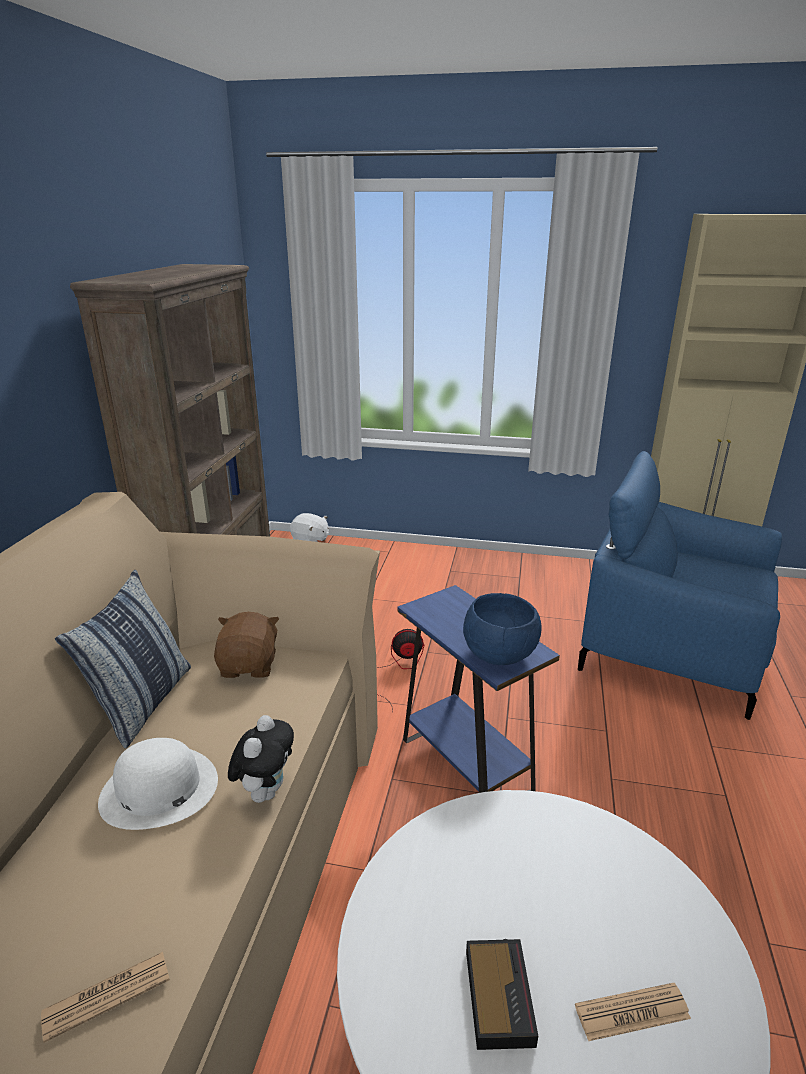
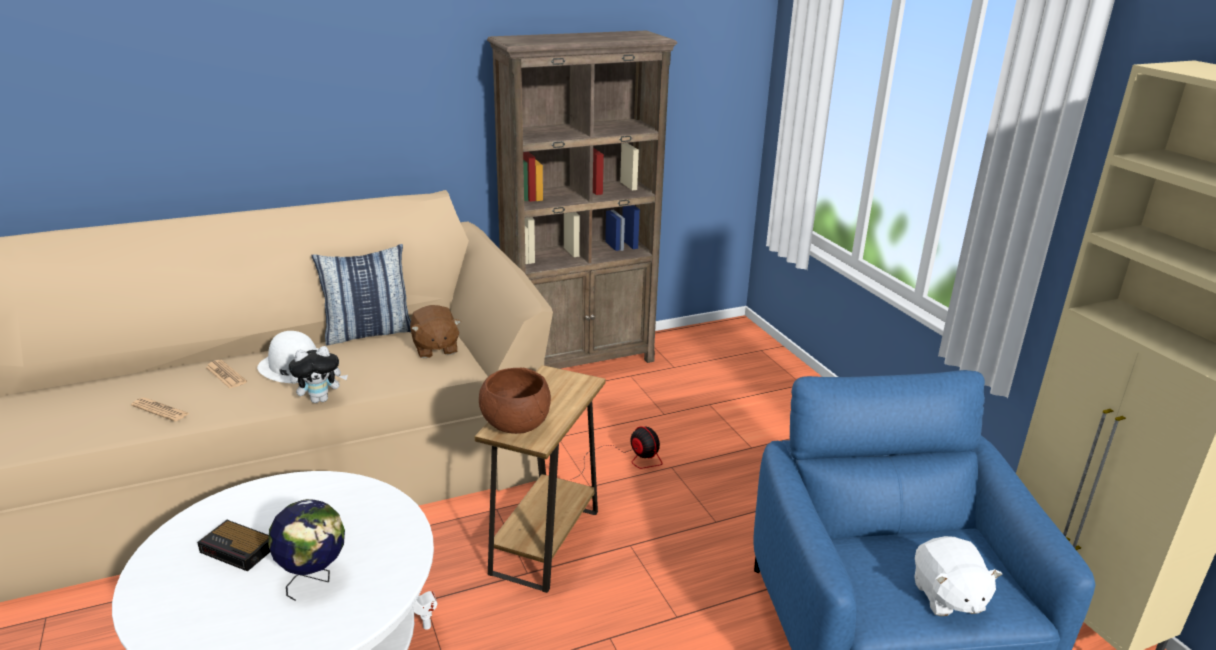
camera: 55 degrees right, 0 degrees up
(250, 665) = (435, 348): brown plush toy -> brown plush toy turned 105 degrees clockwise
(310, 541) = (756, 340): white plush toy -> white plush toy (947, 597)
(466, 765) = (545, 542): blue side table -> brown side table
(498, 994) = (239, 550): alarm clock -> alarm clock turned 60 degrees clockwise
(499, 656) = (515, 426): blue bowl -> brown bowl
(598, 924) = (314, 579): none -> globe
(632, 1012) = (250, 609): newspaper -> newspaper (226, 375)

